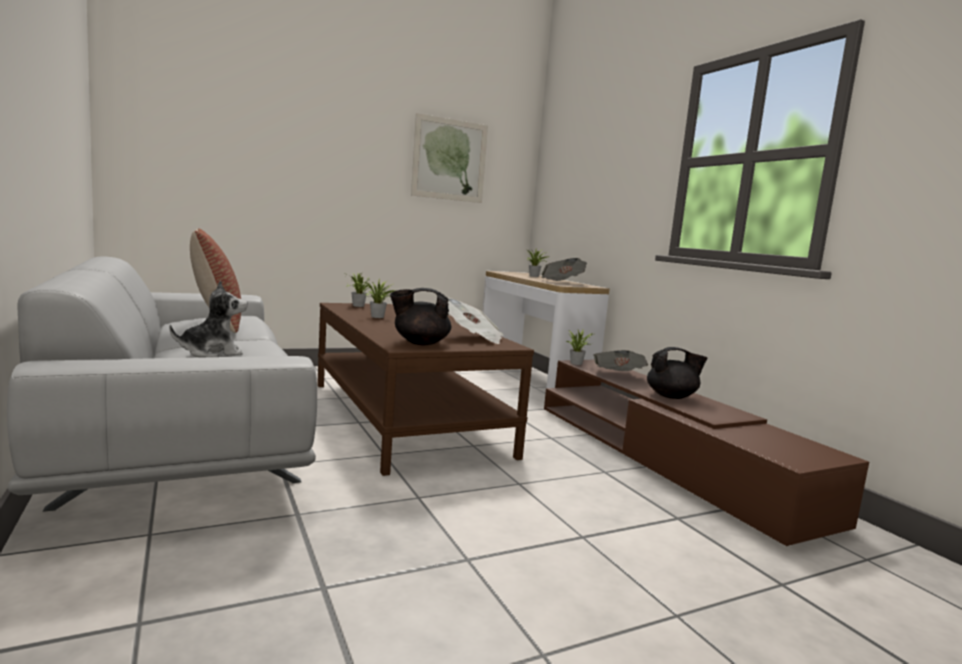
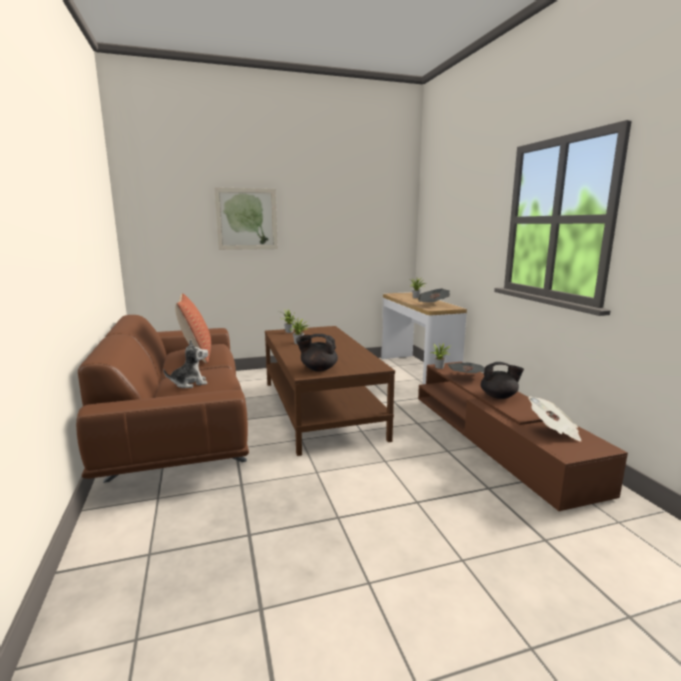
camera: 10 degrees right, 5 degrees up
(181, 435) = (180, 427): grey sofa -> brown sofa
(449, 160) = (351, 217): picture -> picture (247, 219)
(473, 338) = (356, 361): newspaper -> newspaper (553, 431)

